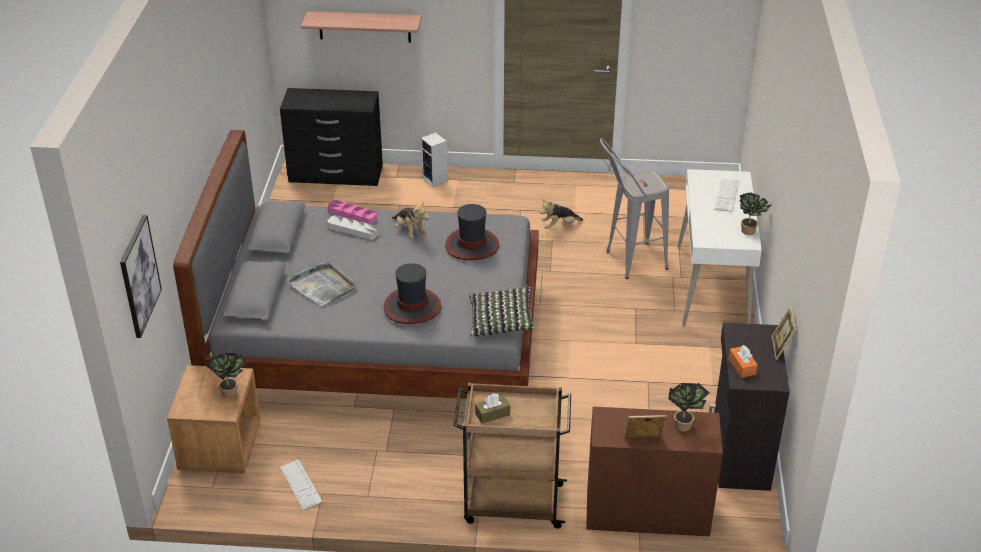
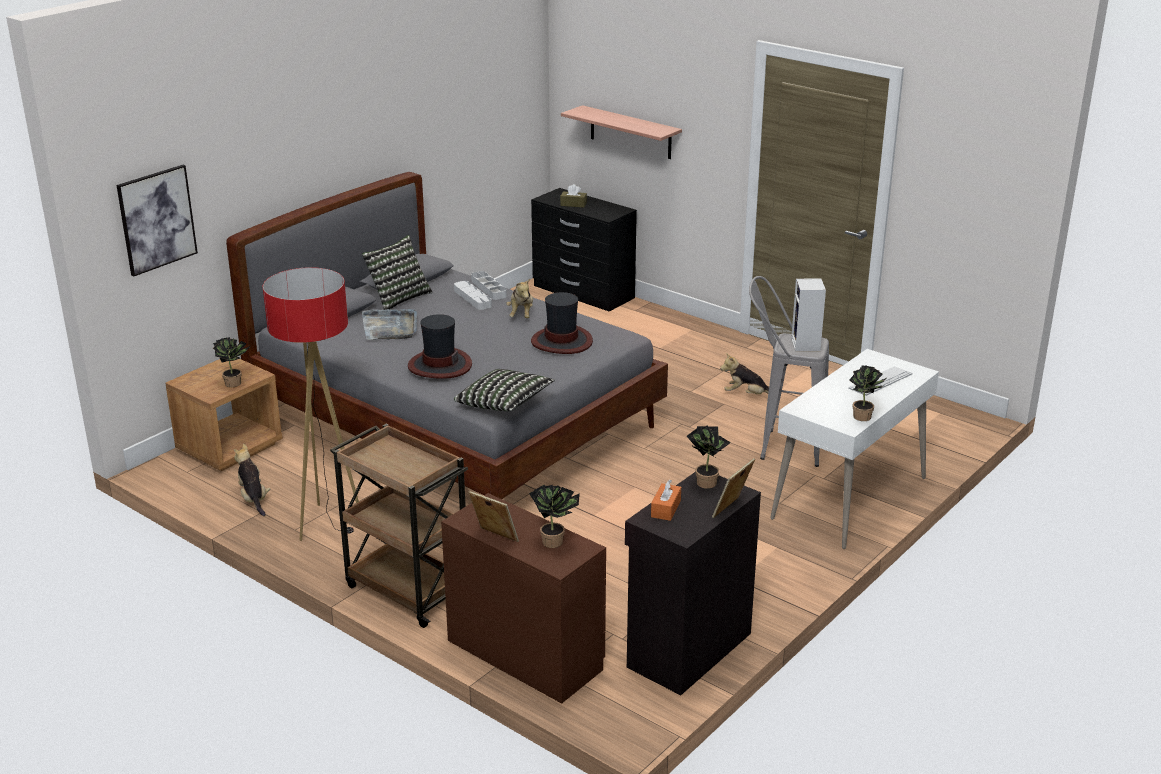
camera: 35 degrees right, 10 degrees down
(291, 253) = (398, 298): none -> pillow
(301, 485) = (253, 499): keyboard -> plush toy
(352, 214) = (488, 288): pink tray -> grey tray
(387, 478) = (328, 524): none -> floor lamp
(435, 180) = (670, 323): speaker -> speaker (806, 345)
(492, 414) = (378, 457): brown tissue box -> brown tissue box (573, 204)
(739, 332) = (705, 481): none -> potted plant

